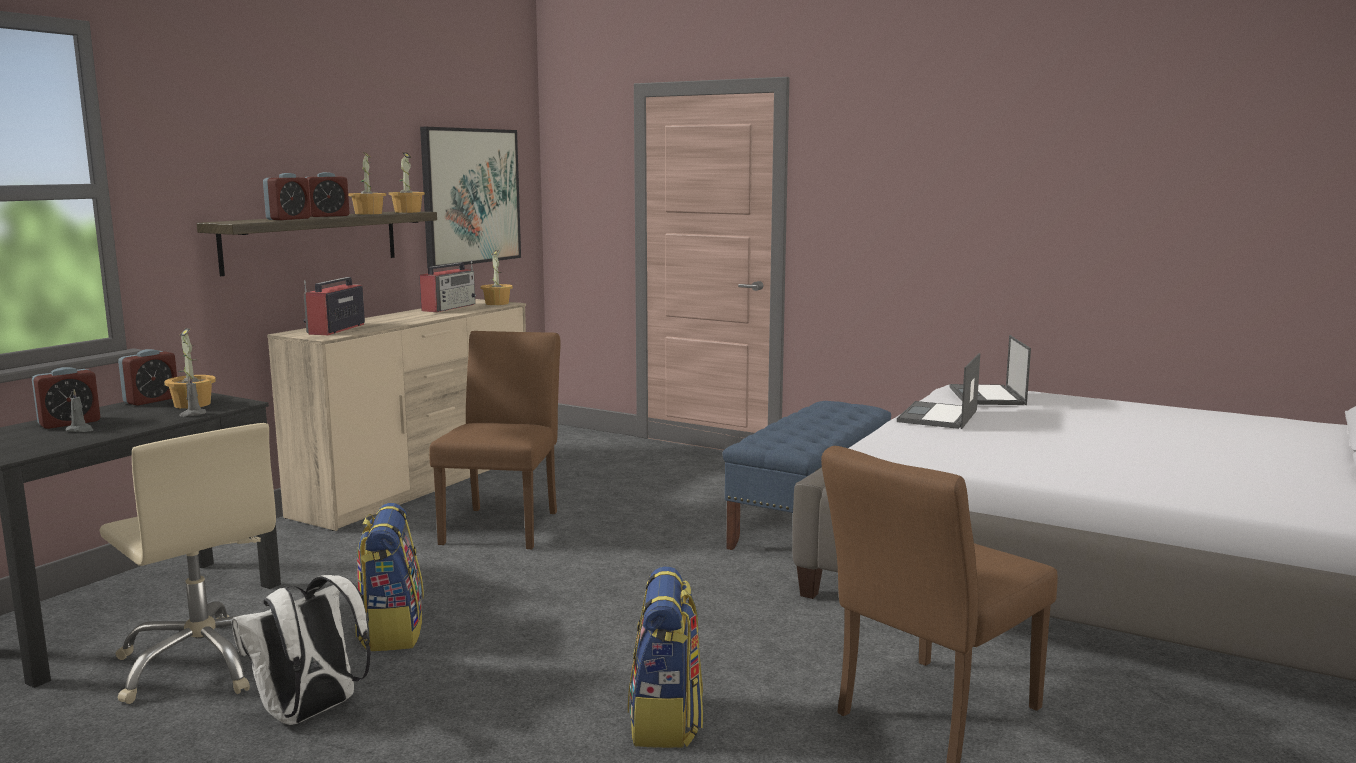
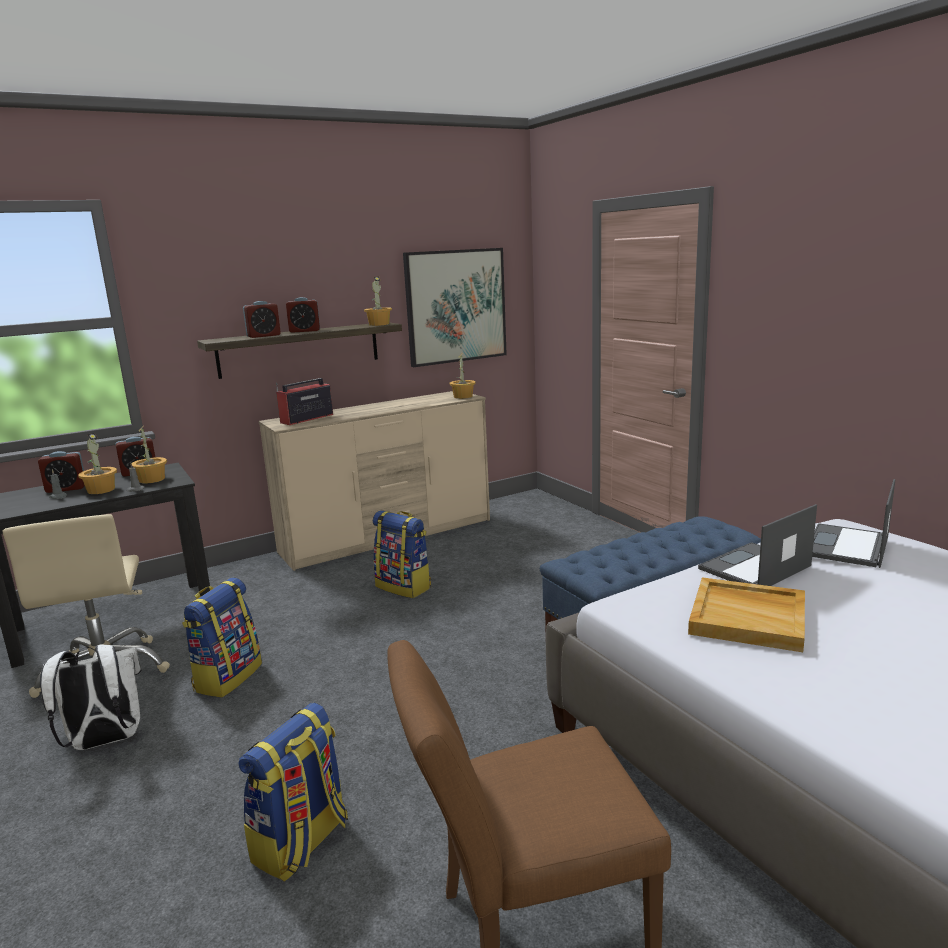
camera: 30 degrees right, 5 degrees up
(368, 213) = (343, 327): potted plant -> potted plant (101, 490)
(449, 307) = (421, 399): radio -> none
(504, 524) = (404, 587): brown chair -> backpack
(977, 443) = (749, 617): none -> beige tray

